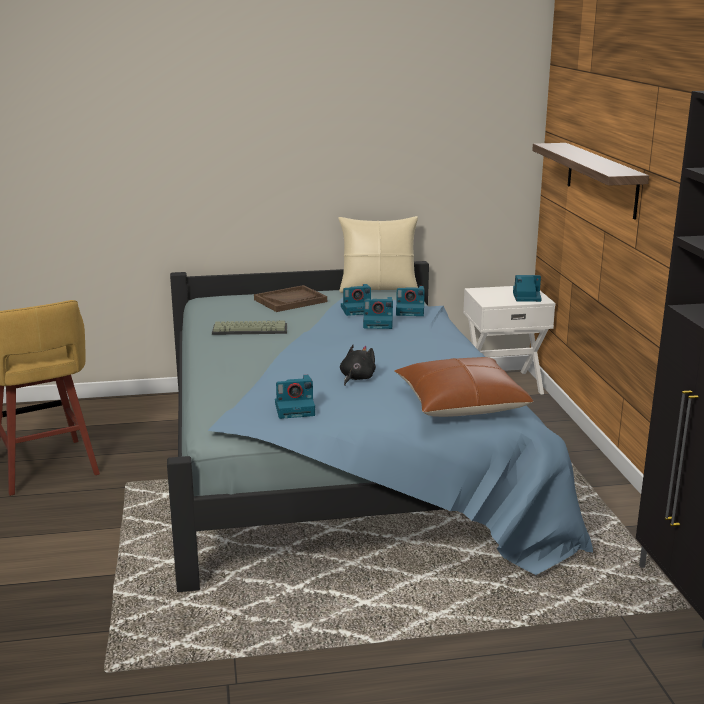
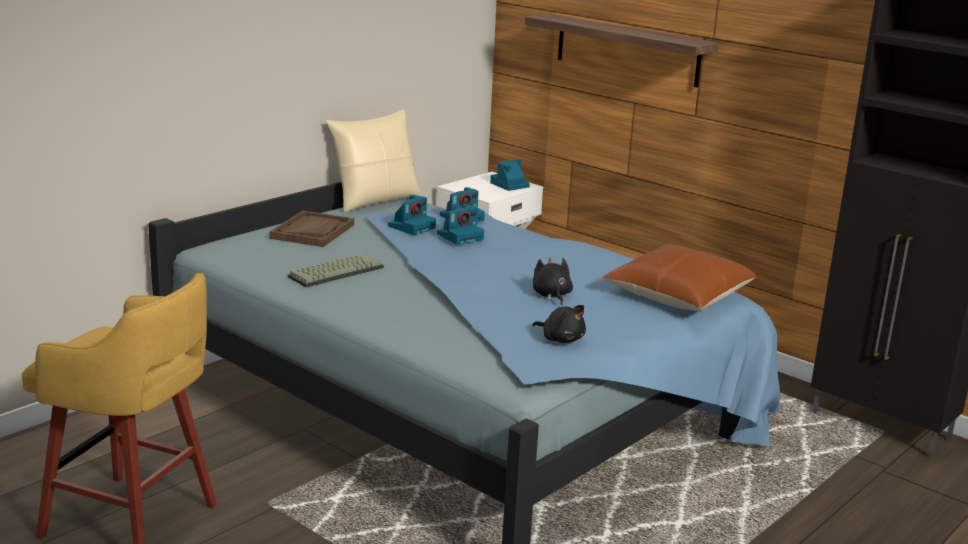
camera: 40 degrees left, 0 degrees up
(295, 409) = (561, 339): camera -> black plush toy

